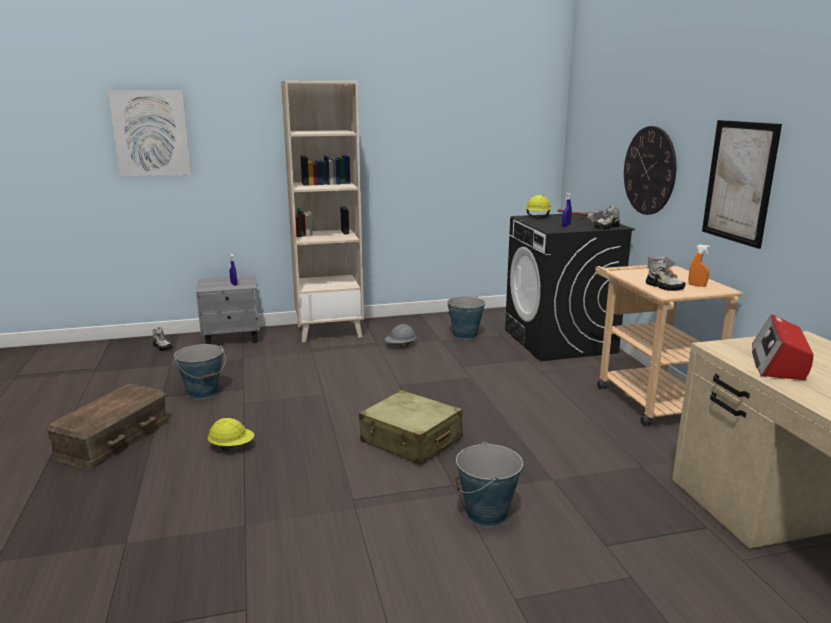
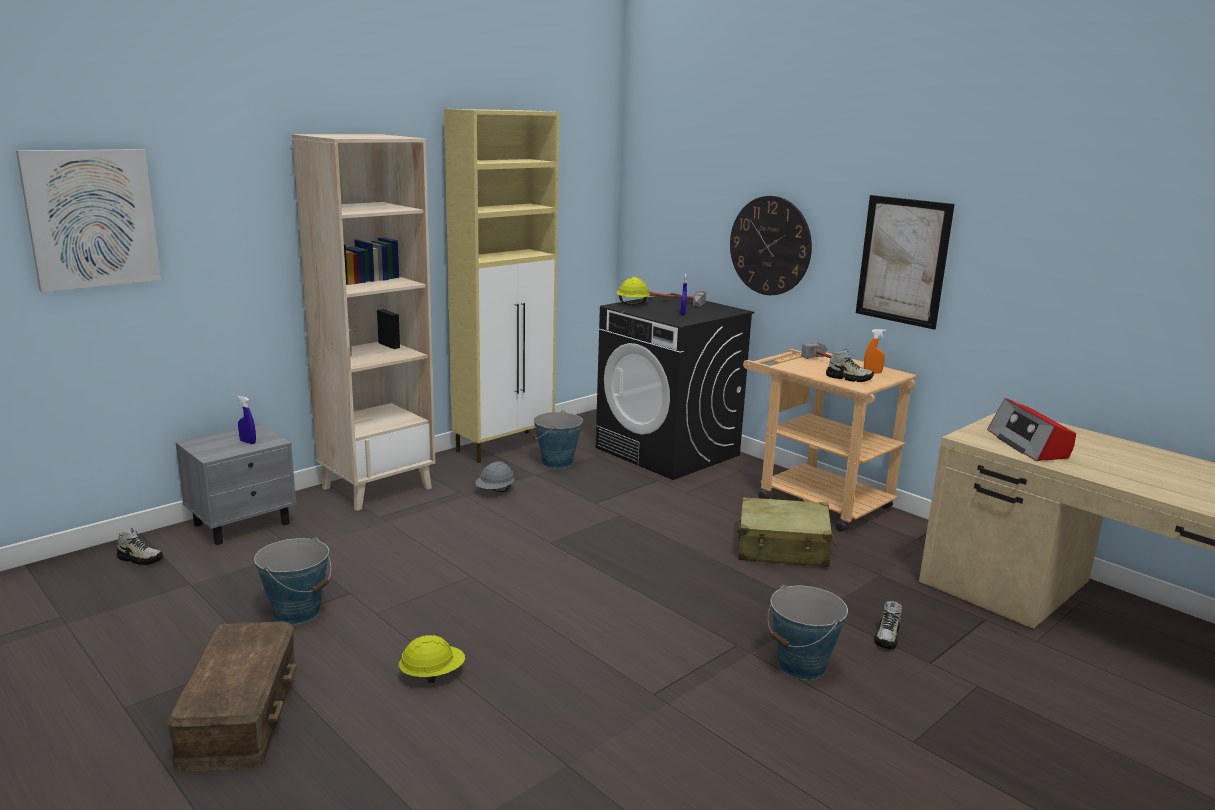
camera: 30 degrees left, 0 degrees up
(411, 440) = (640, 607): beige suitcase -> beige suitcase (783, 548)
(440, 319) = (505, 446): none -> beige cabinet
(606, 227) = (725, 312): shoe -> shoe (887, 637)

